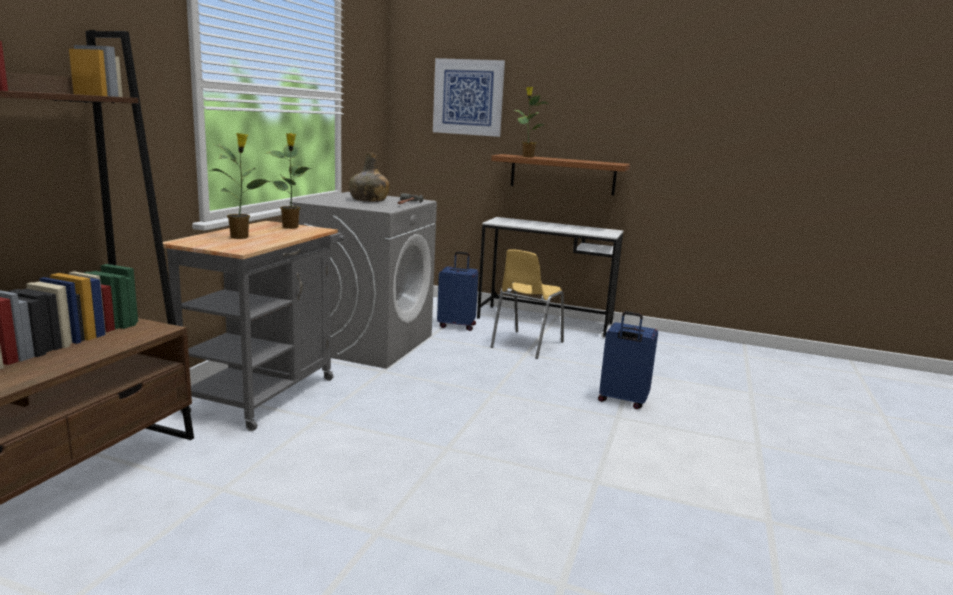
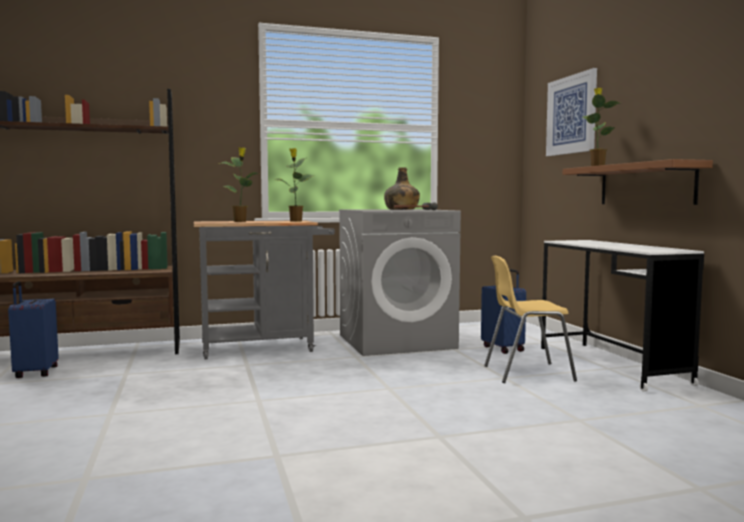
camera: 55 degrees right, 10 degrees down
(622, 401) = (485, 430): blue suitcase -> blue suitcase (35, 373)

